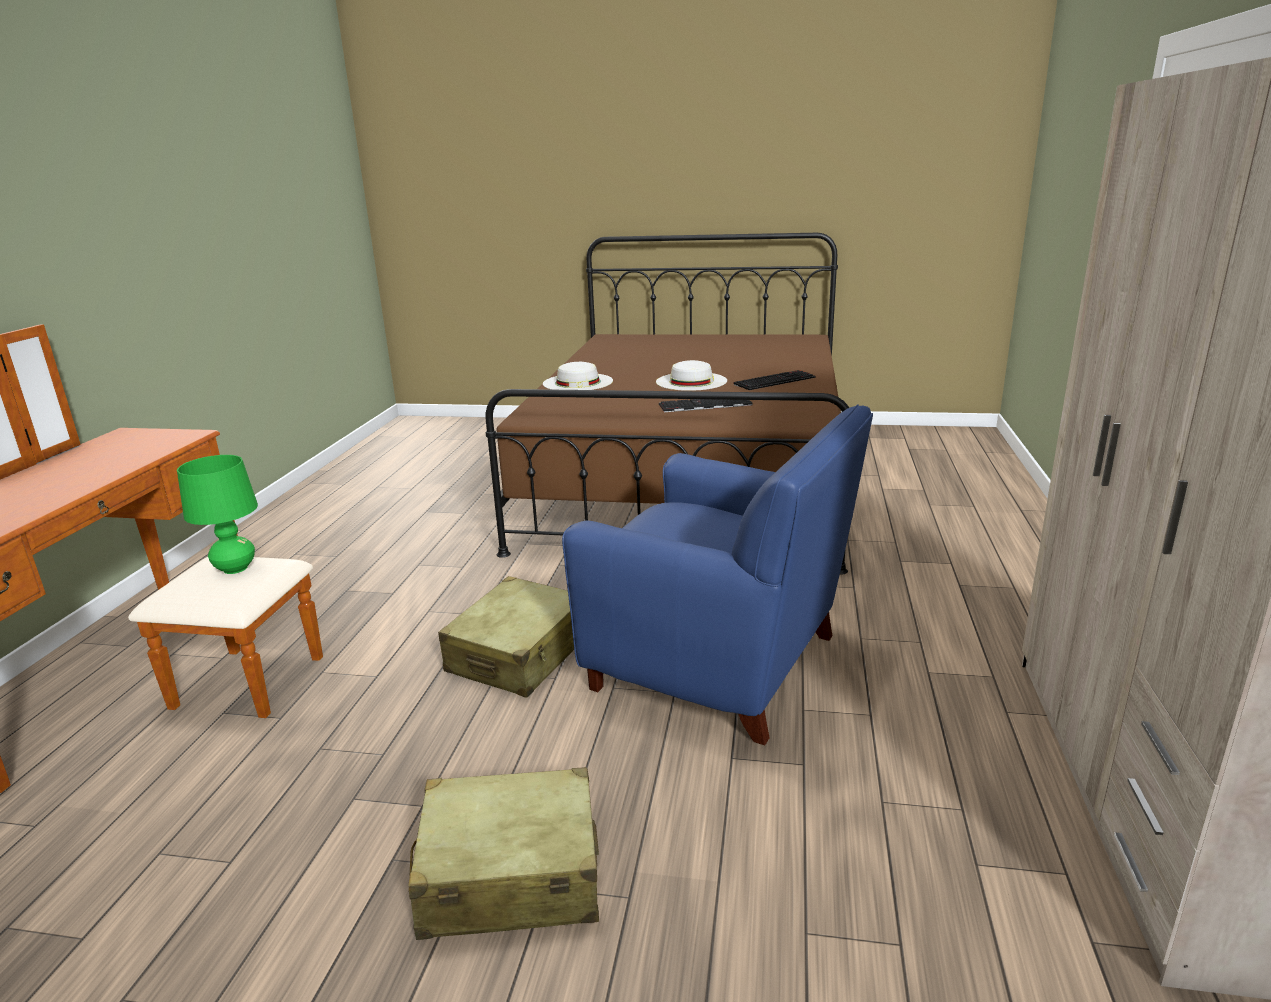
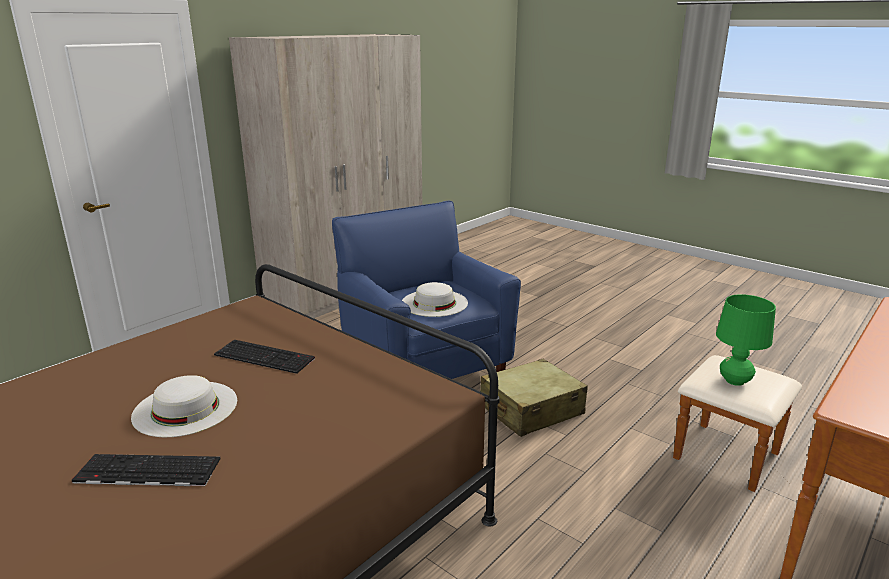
camera: 150 degrees left, 0 degrees up
(510, 875) = (579, 332): beige suitcase -> none
(578, 382) = (294, 469): white hat -> white hat (434, 303)
(774, 380) = (124, 374): keyboard -> keyboard (145, 472)

